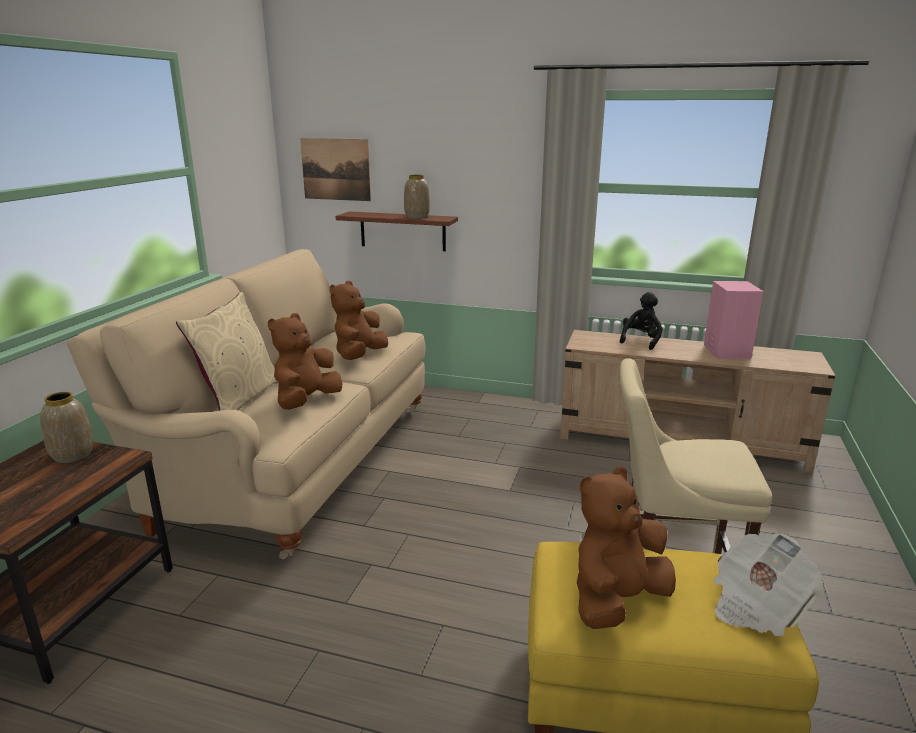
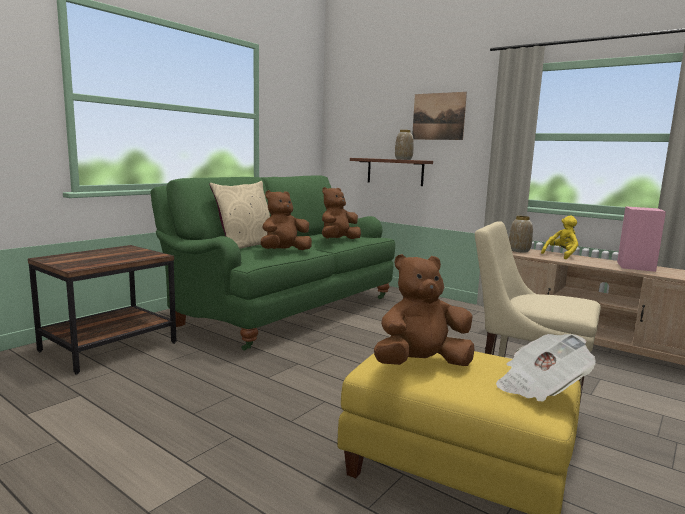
camera: 20 degrees right, 10 degrees down
(72, 455) = (132, 251): vase -> vase (519, 250)
(293, 461) = (284, 309): beige sofa -> green sofa
(336, 169) = (356, 129): picture -> picture (438, 116)
(641, 341) = (561, 255): black plush toy -> yellow plush toy

